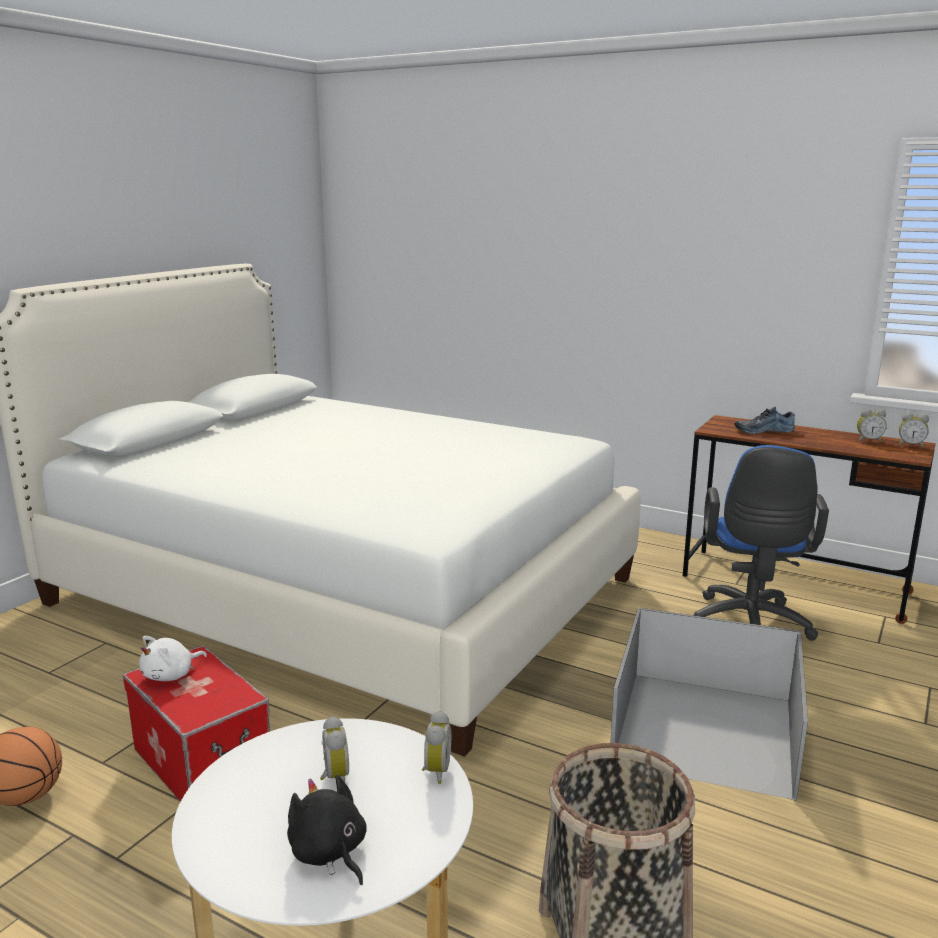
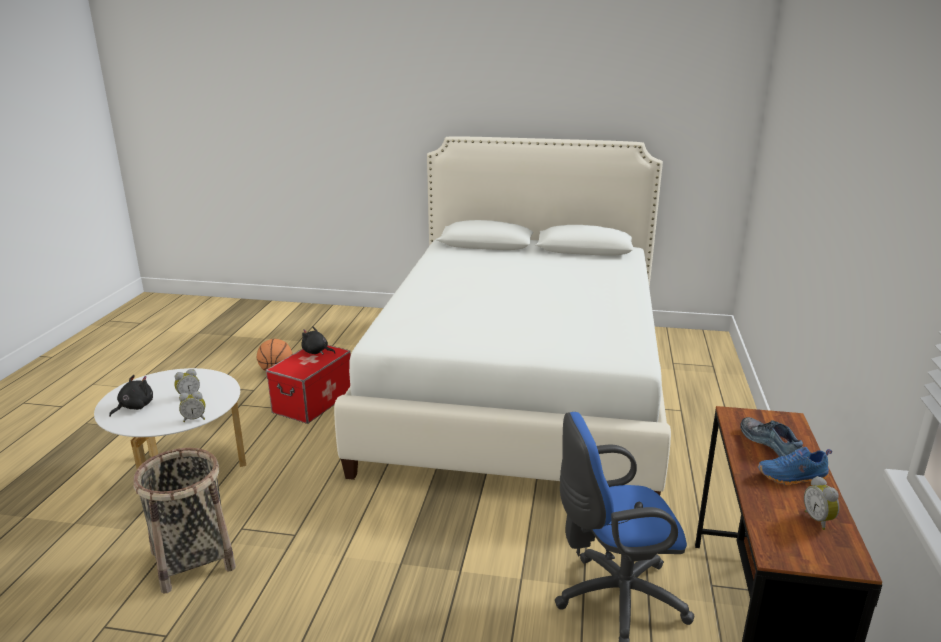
camera: 70 degrees right, 5 degrees up
(171, 675) = (316, 352): white plush toy -> black plush toy
(702, 730) = (418, 580): turquoise storage box -> none
(812, 435) = (792, 477): none -> blue shoe
(910, 445) = (837, 555): alarm clock -> none

